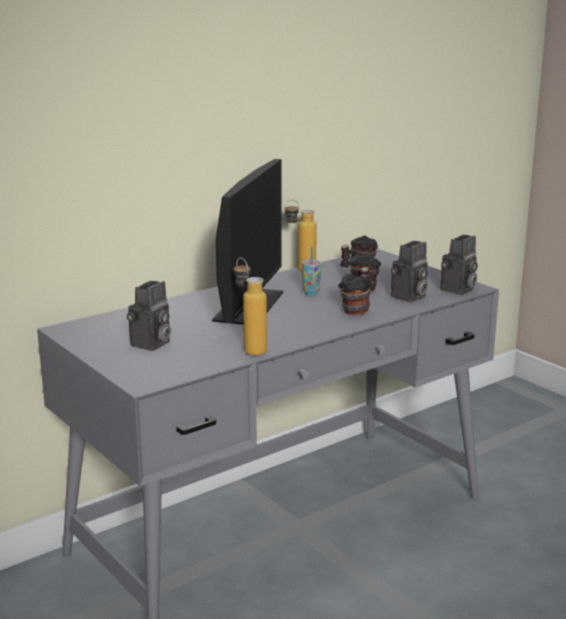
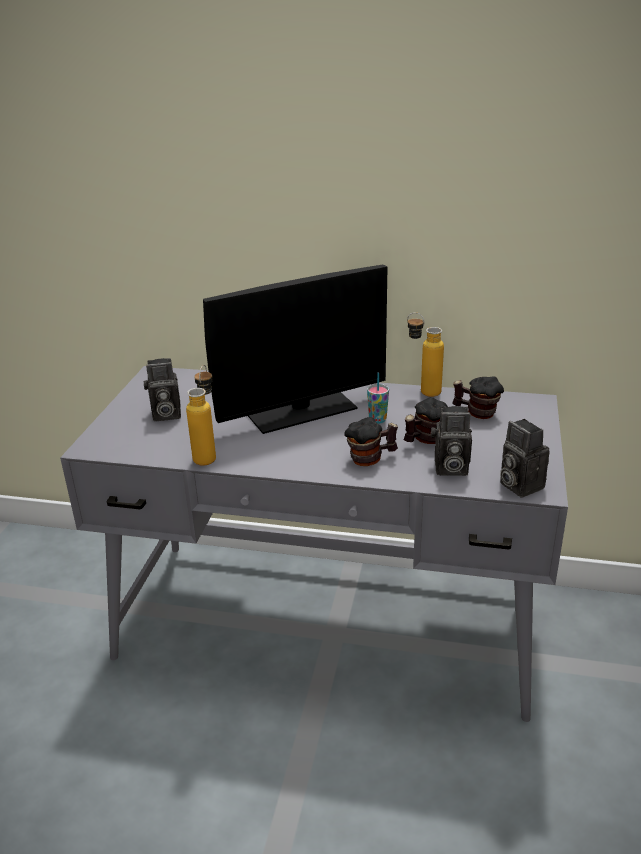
camera: 50 degrees right, 10 degrees up
(458, 290) = (518, 485): camera -> camera turned 60 degrees clockwise

